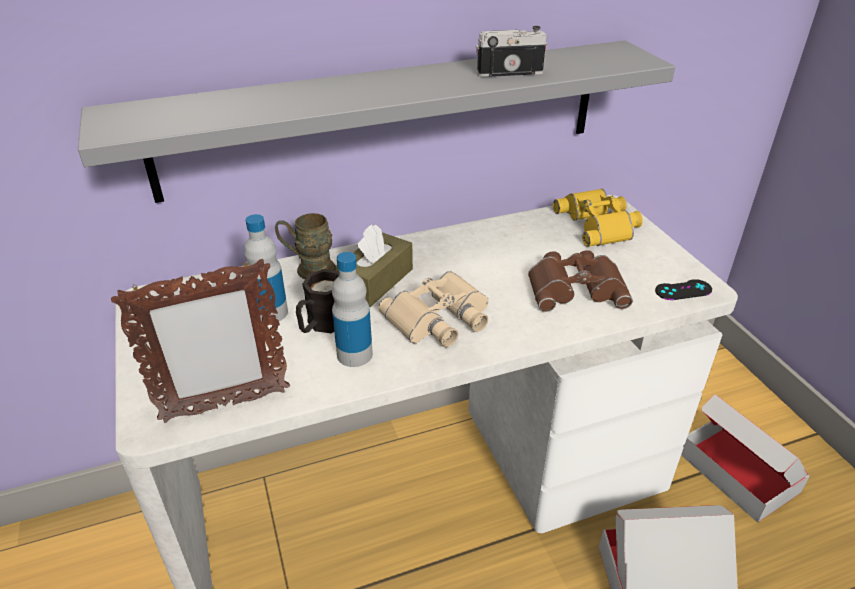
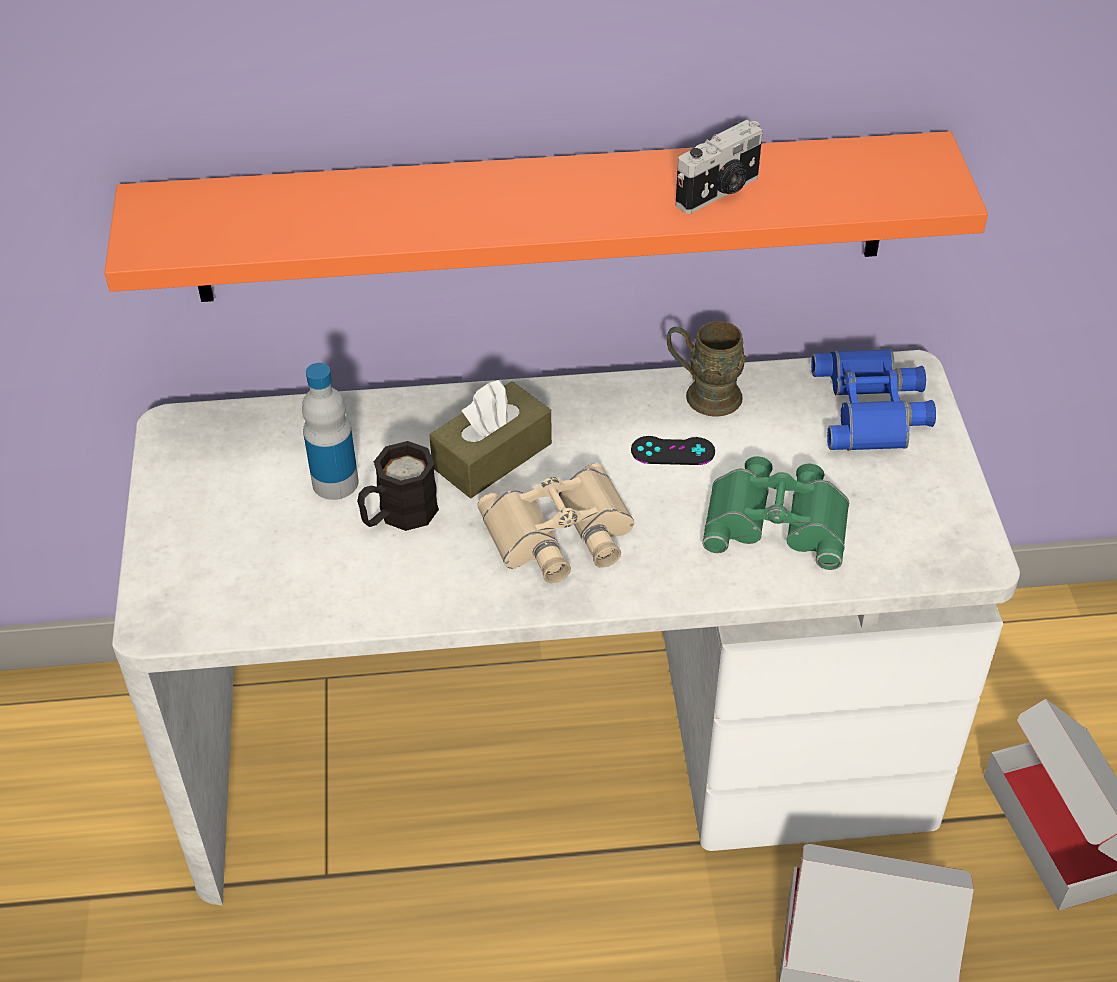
camera: 15 degrees right, 10 degrees up
(225, 406) = (247, 612): picture frame -> none
(308, 269) = (404, 416): brown mug -> brown mug (703, 394)
(354, 354) = (427, 570): bottle -> none
(386, 118) = (541, 218): grey shelf -> orange shelf
(509, 72) = (720, 192): camera -> camera turned 135 degrees clockwise
(575, 287) = (777, 519): brown binoculars -> green binoculars
(599, 224) = (873, 408): yellow binoculars -> blue binoculars
(683, 290) = (938, 554): black game controller -> black game controller (672, 451)

